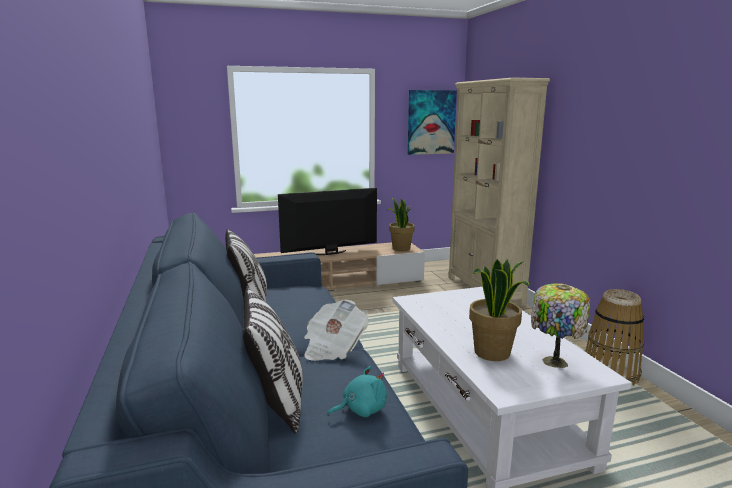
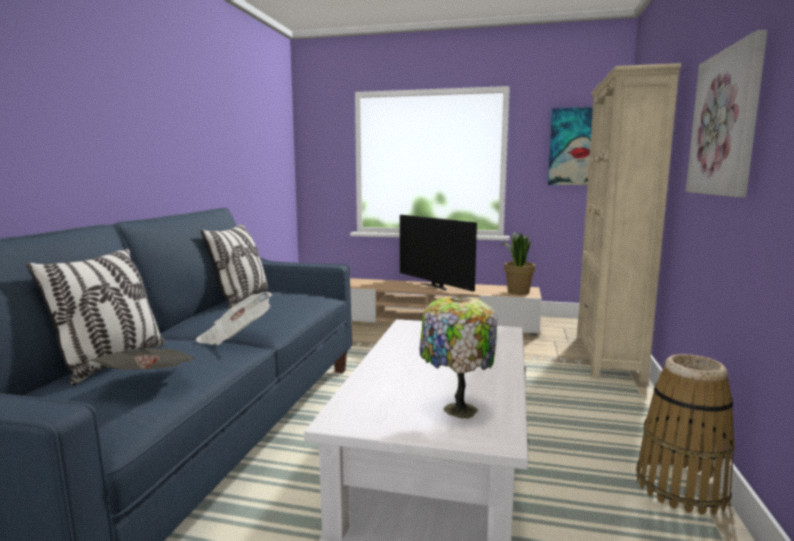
camera: 30 degrees right, 5 degrees down
(331, 253) = (435, 287): television -> television turned 135 degrees counterclockwise
(361, 409) = (149, 384): turquoise plush toy -> newspaper
(492, 353) = (401, 384): potted plant -> none
(612, 134) = (726, 123): none -> picture

